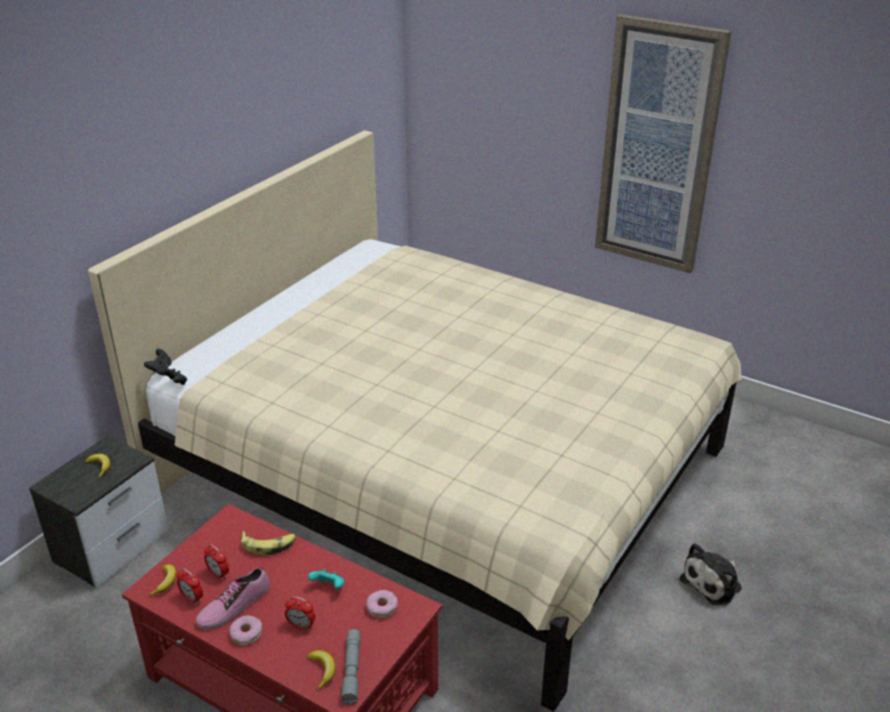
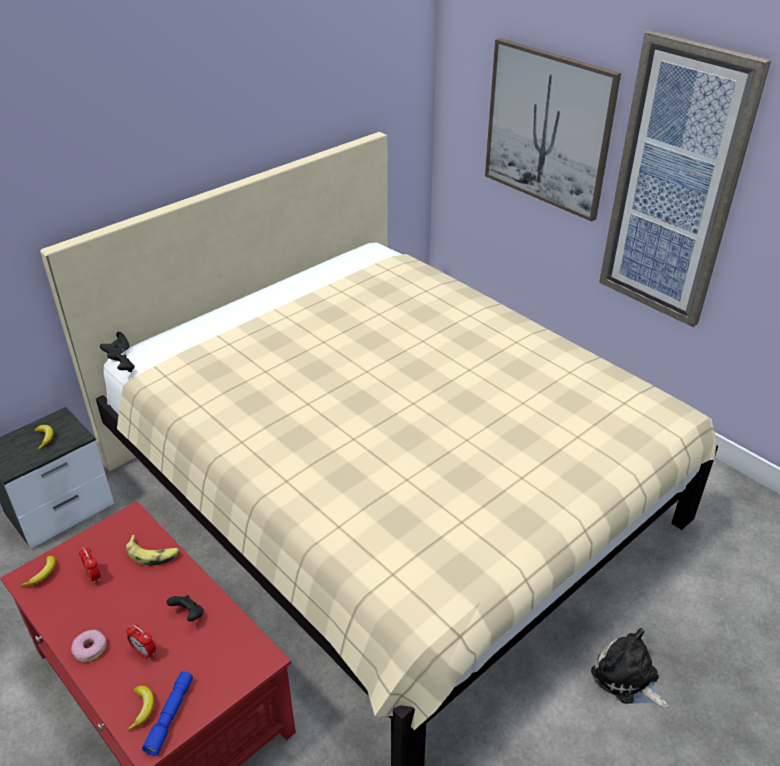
camera: 15 degrees right, 5 degrees up
(192, 598) = (59, 597): alarm clock -> none
(234, 605) = (92, 614): shoe -> none
(329, 587) = (189, 614): turquoise game controller -> black game controller
(352, 670) = (170, 716): grey flashlight -> blue flashlight
(382, 607) = (229, 650): donut -> none
(529, 111) = (548, 129): none -> picture
(713, 583) = (627, 678): plush toy -> plush toy turned 75 degrees clockwise

